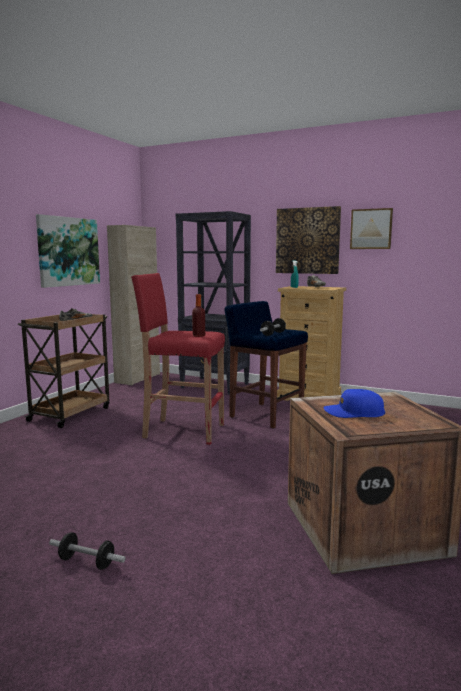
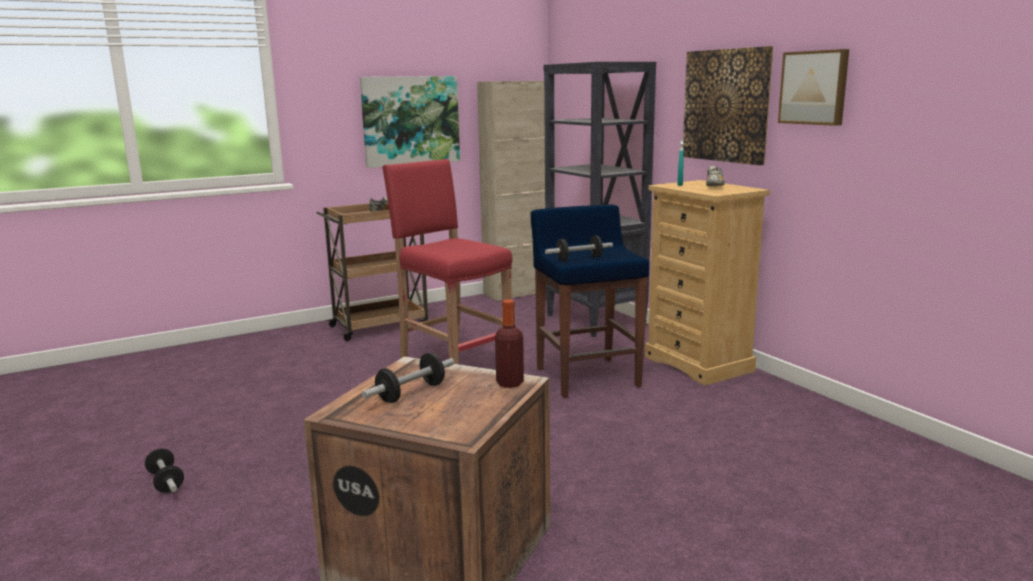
camera: 35 degrees right, 5 degrees up
(198, 335) = (457, 251): bottle -> bottle (510, 383)
(353, 413) = (411, 393): blue cap -> dumbbell

